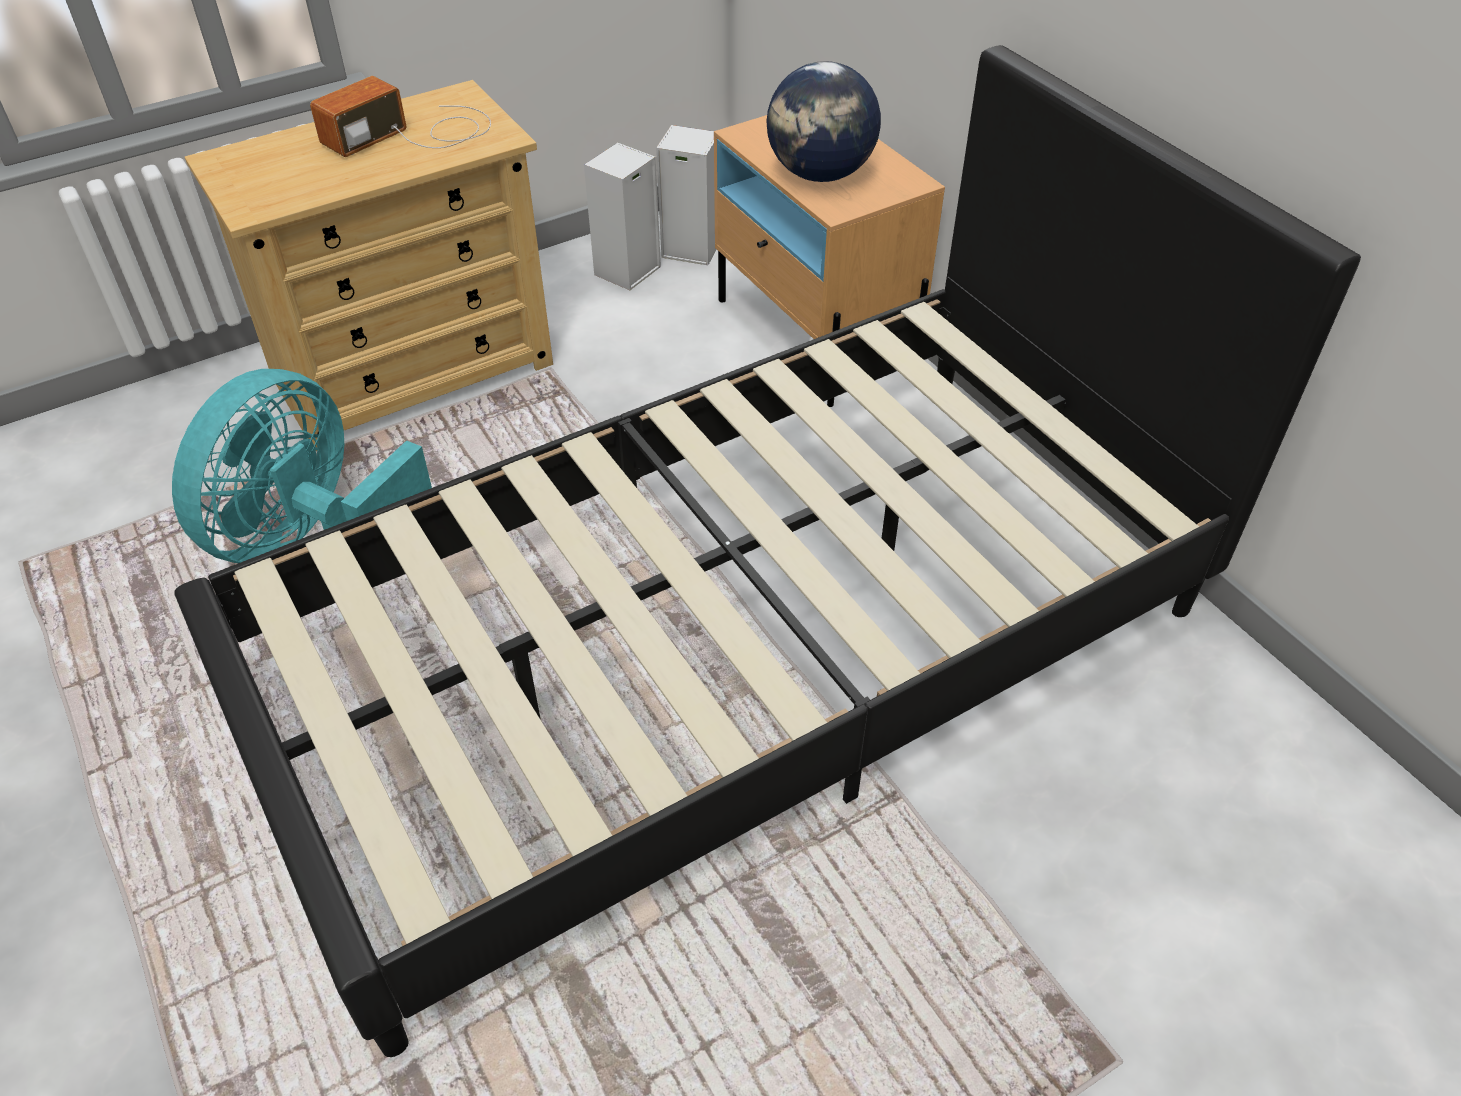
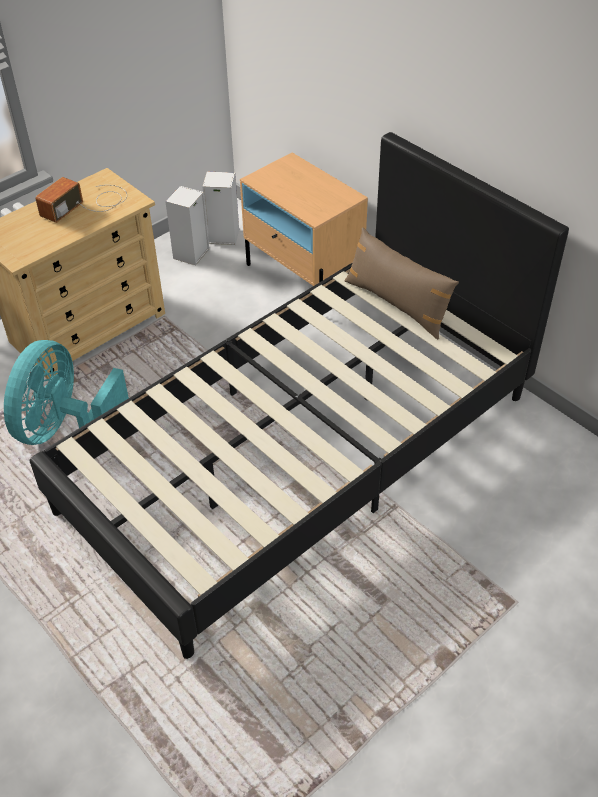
camera: 10 degrees left, 0 degrees up
(821, 174) = (302, 198): globe -> none
(967, 393) = (397, 304): none -> brown pillow

